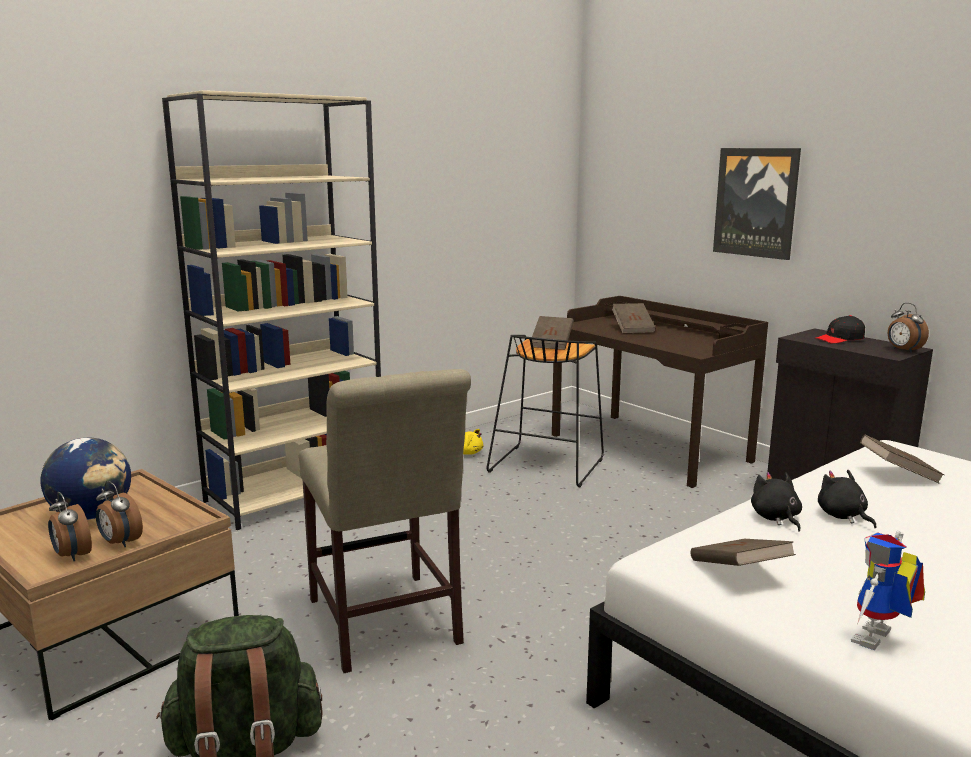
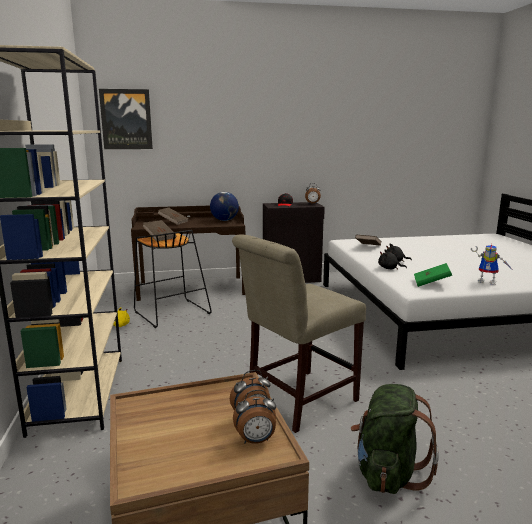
camera: 60 degrees left, 0 degrees up
(92, 515) = (182, 426): globe -> globe (224, 220)
(385, 626) = (297, 401): beige chair -> beige chair turned 135 degrees clockwise
(738, 572) = (431, 283): brown book -> green book
(756, 202) = (221, 144): picture -> picture (126, 119)
(878, 641) = (488, 282): toy robot -> toy robot turned 45 degrees counterclockwise

